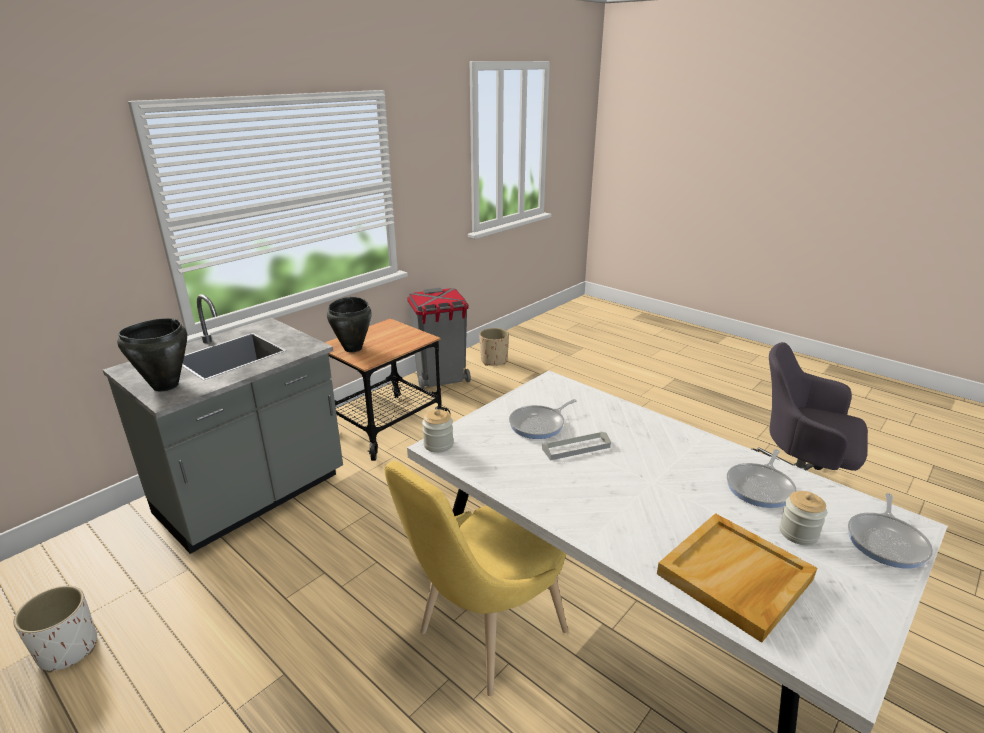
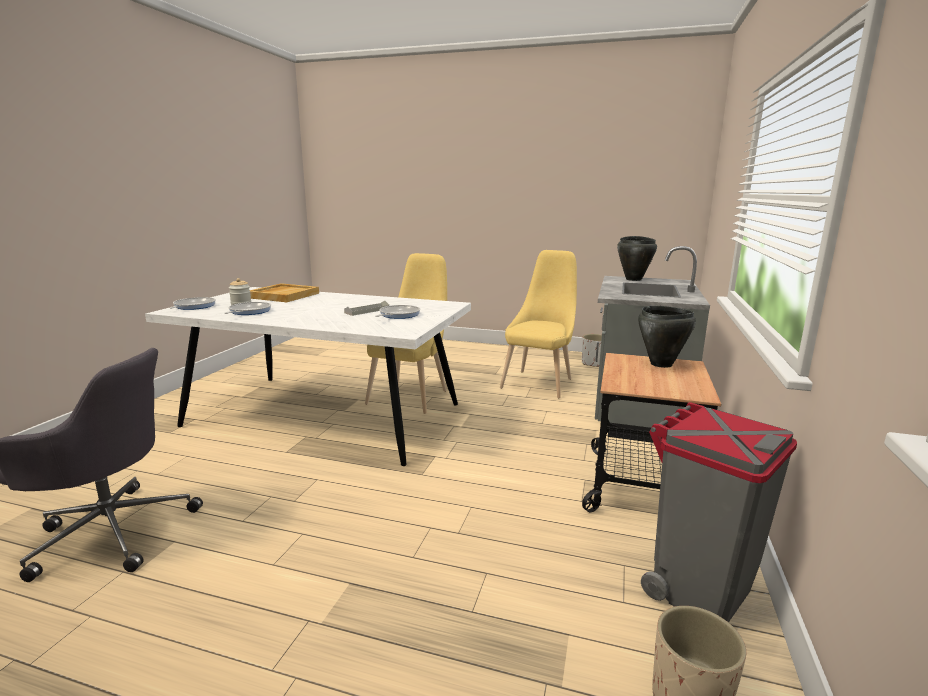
camera: 155 degrees right, 10 degrees down
(254, 609) = (539, 382): none -> yellow chair
(438, 444) = (454, 304): jar -> none

